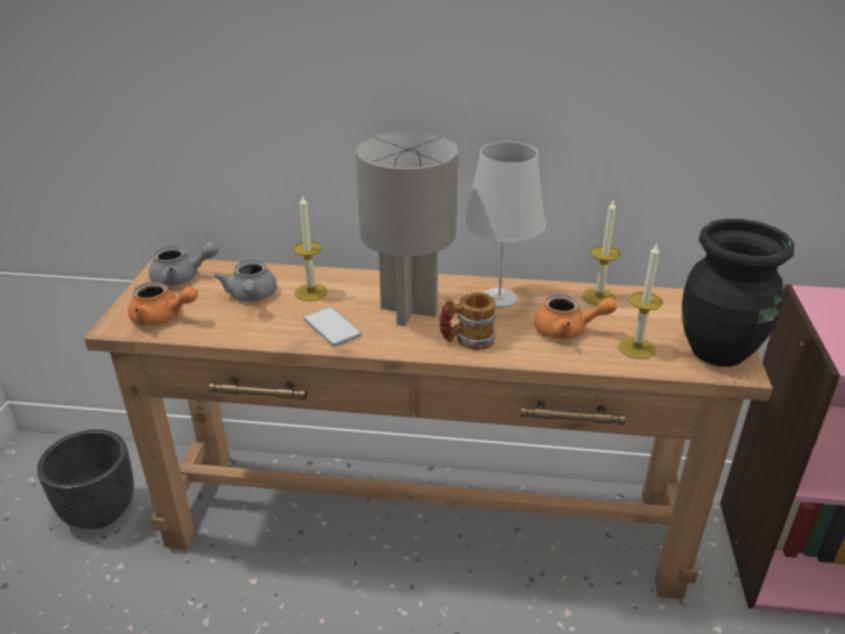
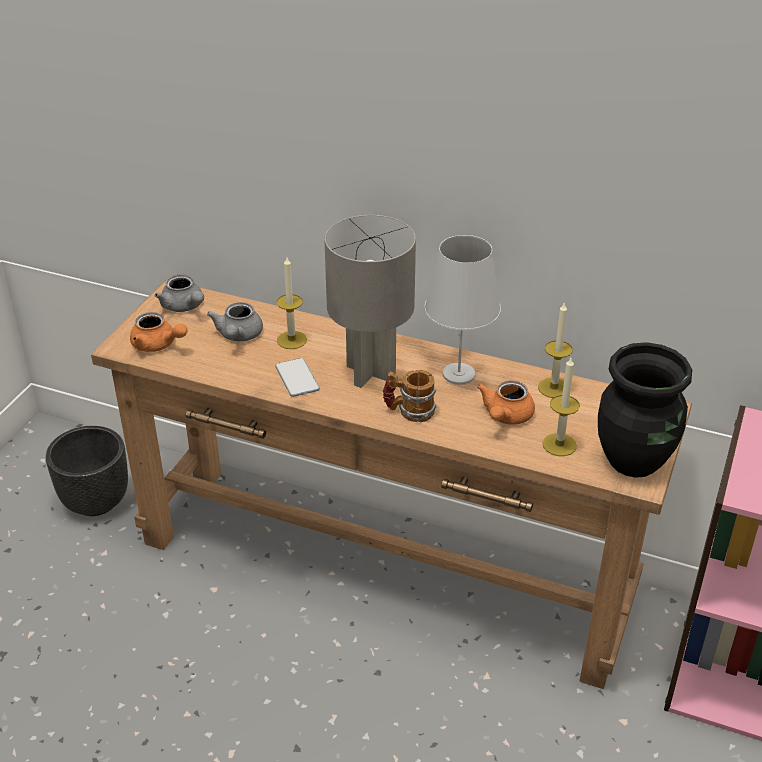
camera: 15 degrees right, 5 degrees up
(182, 278) = (184, 307): grey teapot -> grey teapot turned 45 degrees clockwise
(568, 330) = (505, 417): orange teapot -> orange teapot turned 90 degrees clockwise

